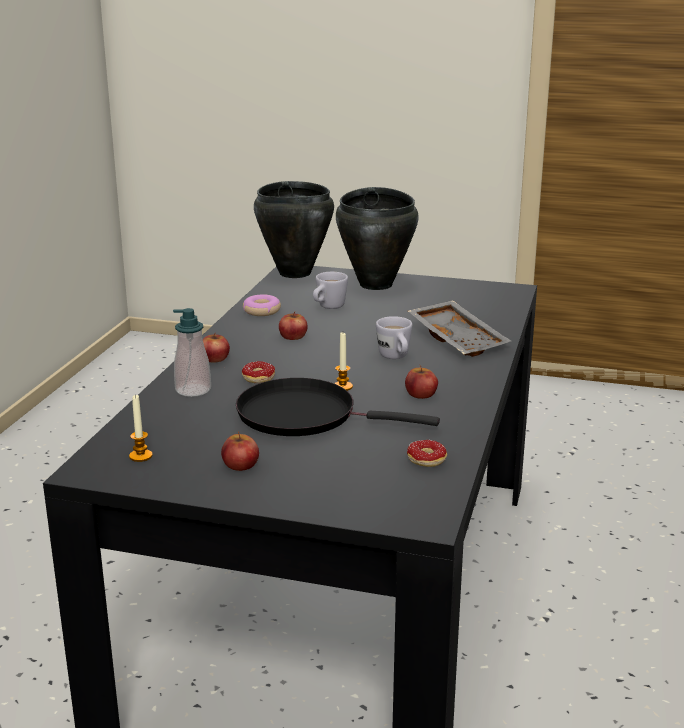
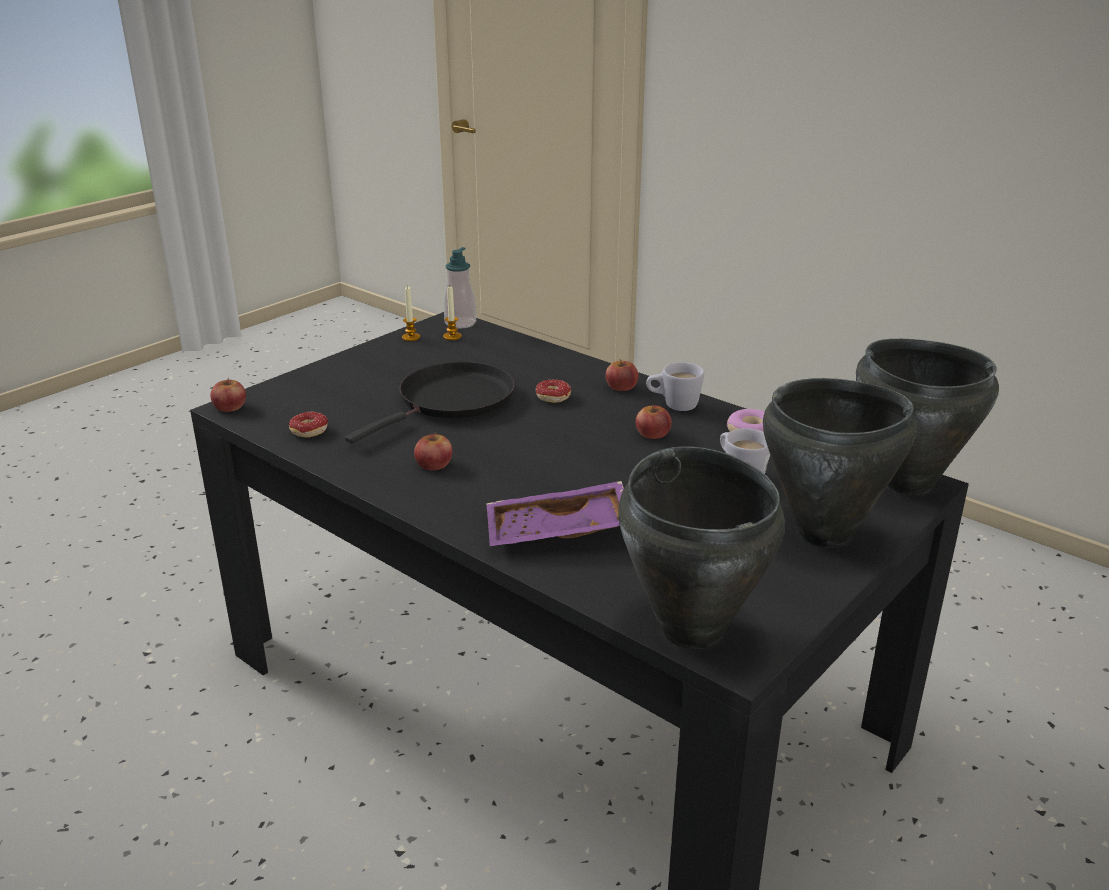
camera: 115 degrees right, 5 degrees up
(193, 390) = (554, 368): soap dispenser -> soap dispenser (460, 323)
(240, 464) = (397, 364): apple -> apple (230, 406)
(342, 387) = (493, 430): candle -> candle (411, 337)
(395, 358) = (539, 475): white mug -> white mug (673, 405)
(459, 339) = (558, 533): grey tray -> purple tray
(503, 299) = (692, 628): none -> black cooking pot

